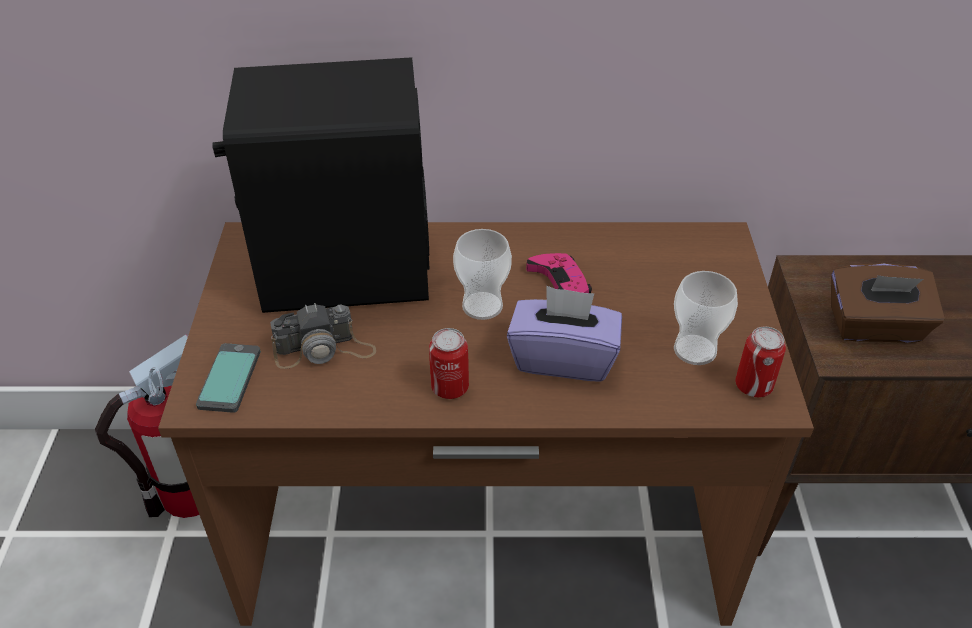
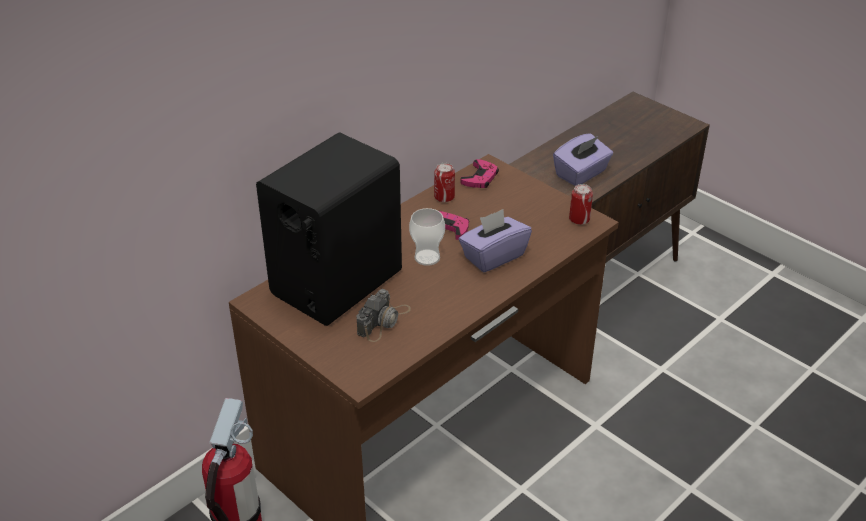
camera: 45 degrees left, 5 degrees down
(229, 378) = (358, 361): phone -> none
(450, 387) = (464, 298): can -> can (444, 198)
(690, 246) = (480, 178): none -> pink game controller
(695, 350) = (540, 220): cup -> none
(875, 327) = (581, 174): brown tissue box -> purple tissue box

